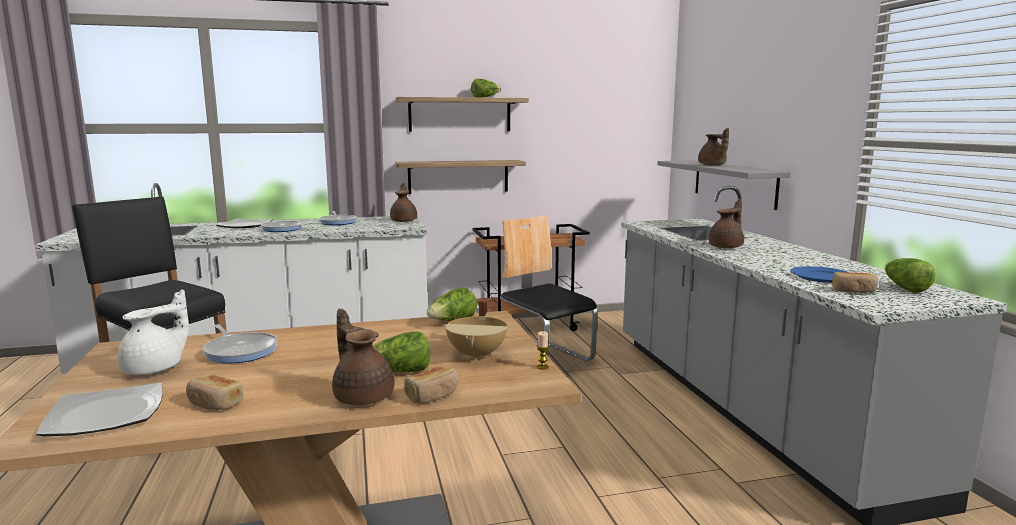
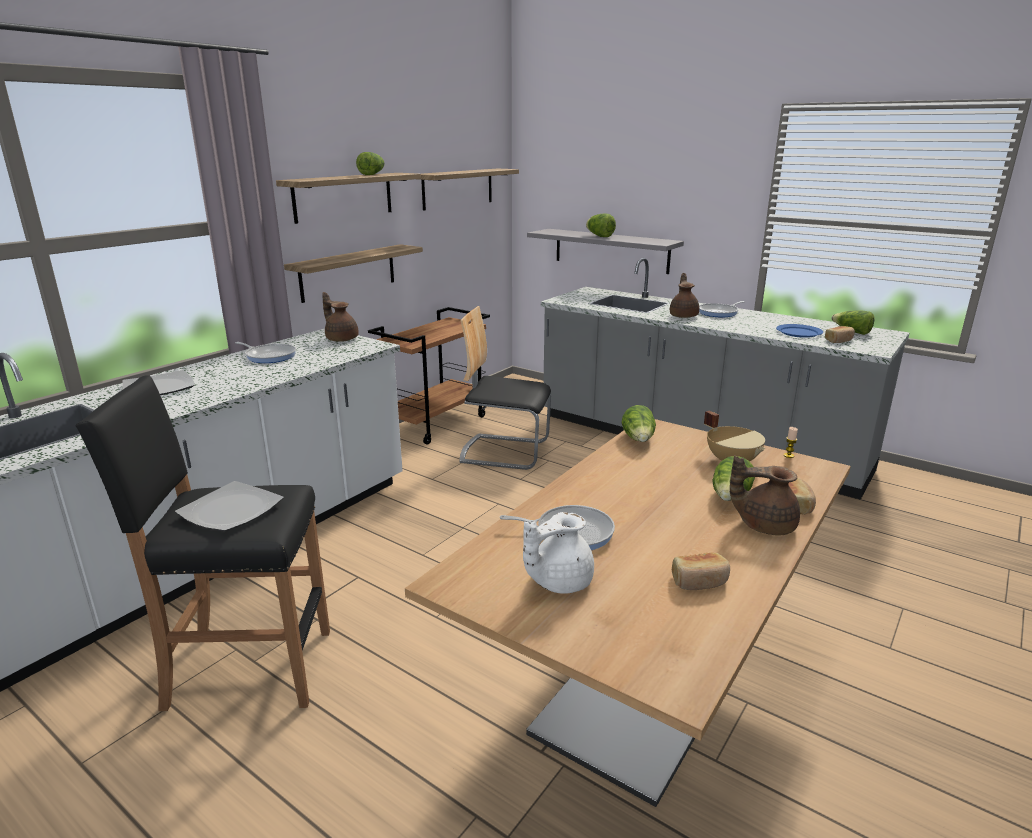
camera: 40 degrees left, 10 degrees up
(107, 414) = (657, 634): plate -> plate (231, 509)
(156, 369) = (558, 581): white teapot -> white teapot turned 120 degrees counterclockwise
(284, 229) = (237, 381): frying pan -> frying pan (719, 313)
(595, 117) = (458, 188): none -> shelf
(712, 165) = (599, 236): brown teapot -> lettuce

